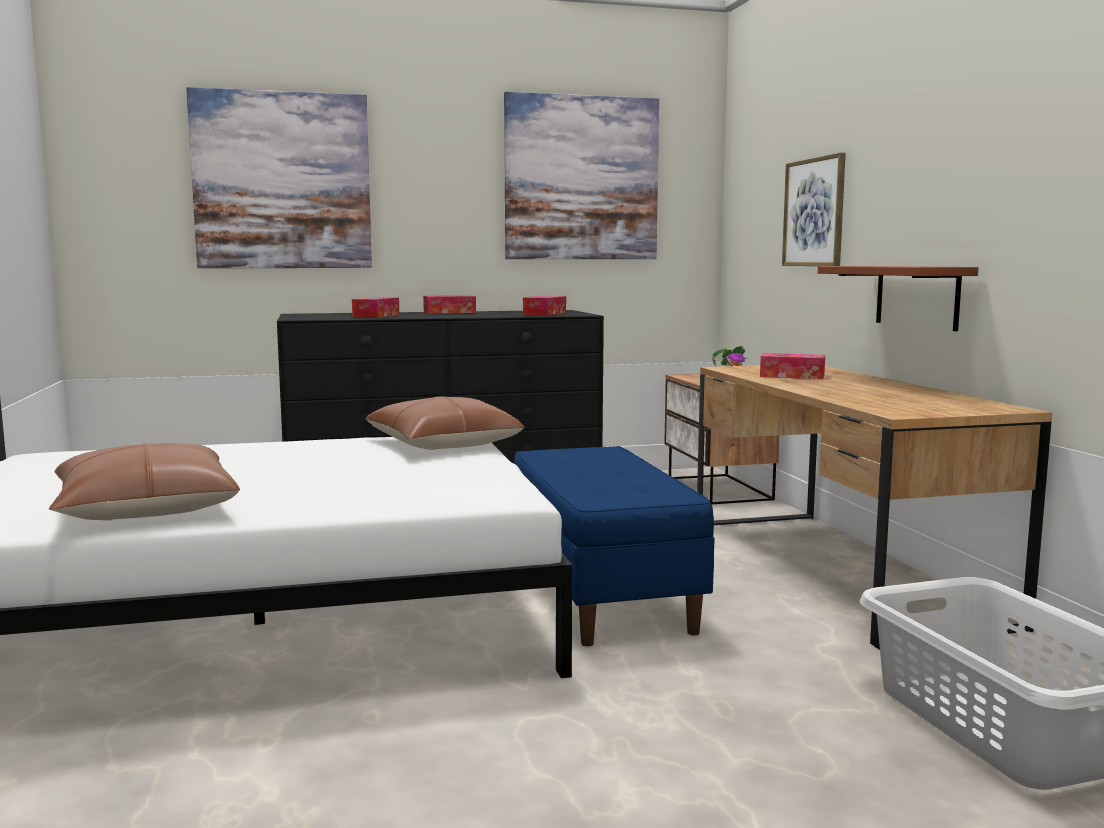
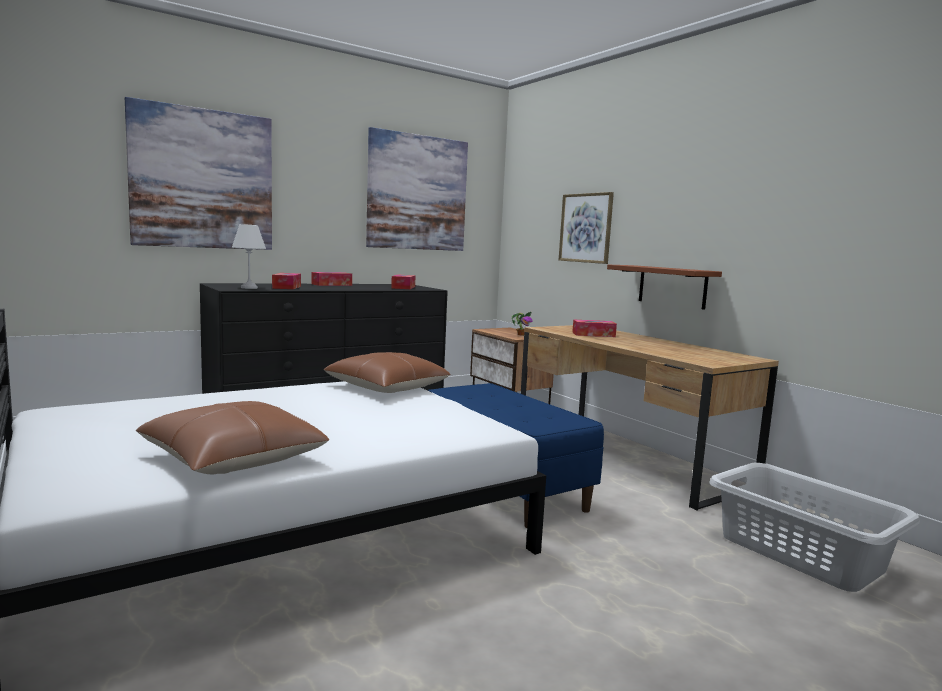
camera: 20 degrees left, 0 degrees up
(322, 317) = (248, 288): none -> white table lamp

